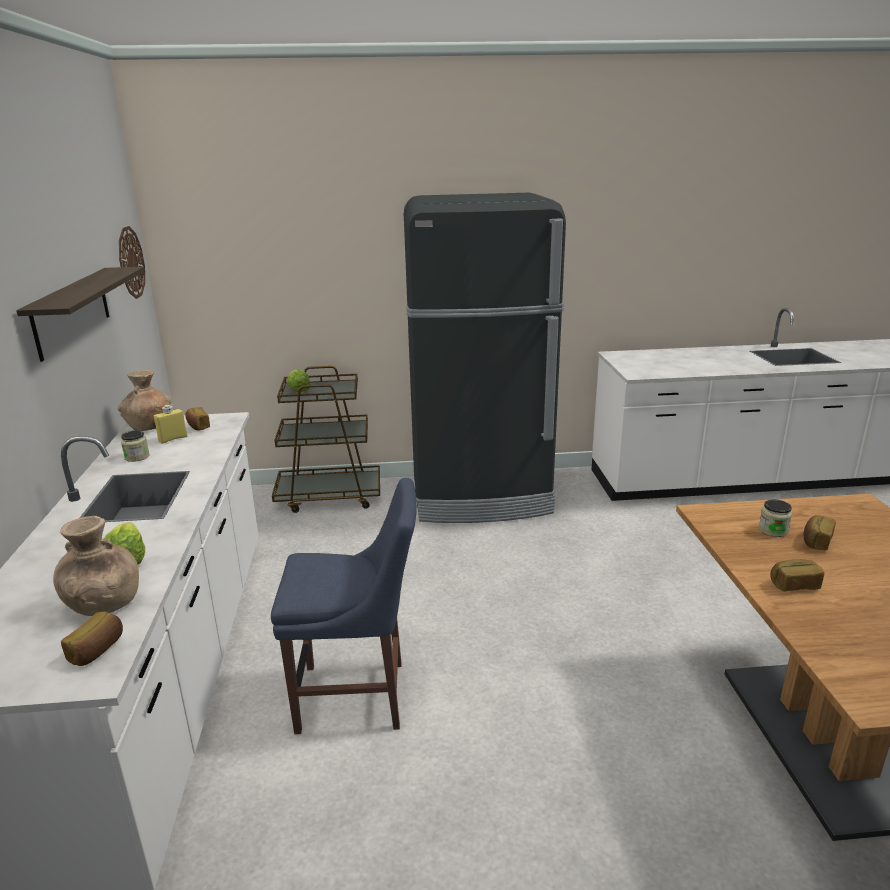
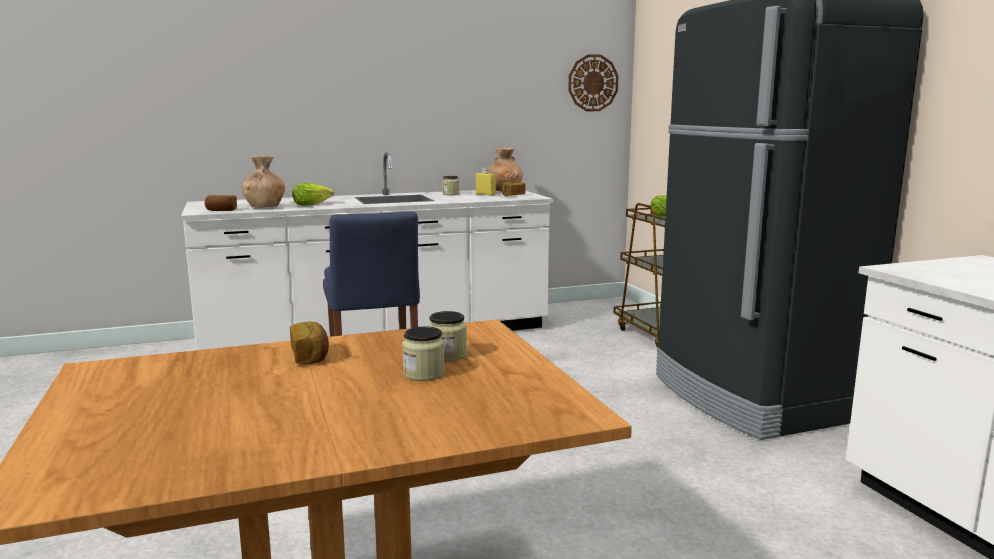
camera: 75 degrees right, 10 degrees down
(72, 311) = (472, 93): shelf -> none
(816, 541) = (424, 374): bread -> jar

